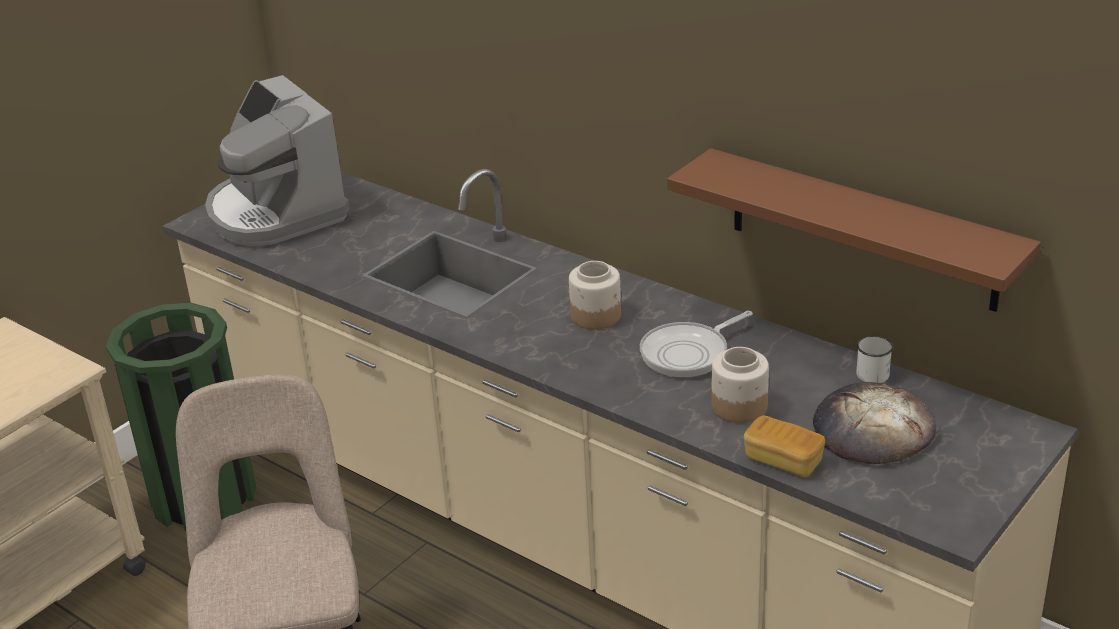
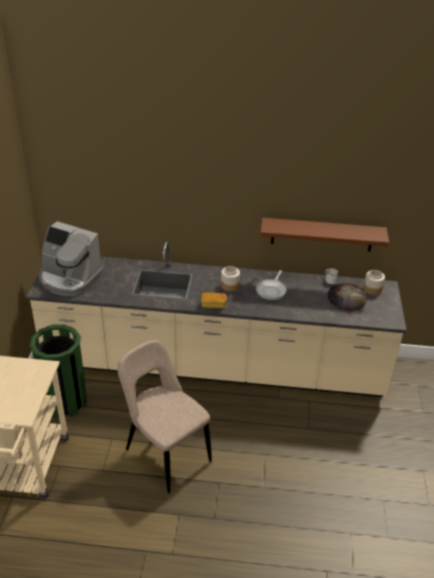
camera: 35 degrees left, 5 degrees up
(738, 407) = (303, 303): jar -> jar (372, 289)
(783, 460) = (331, 317): bread -> bread (213, 305)

